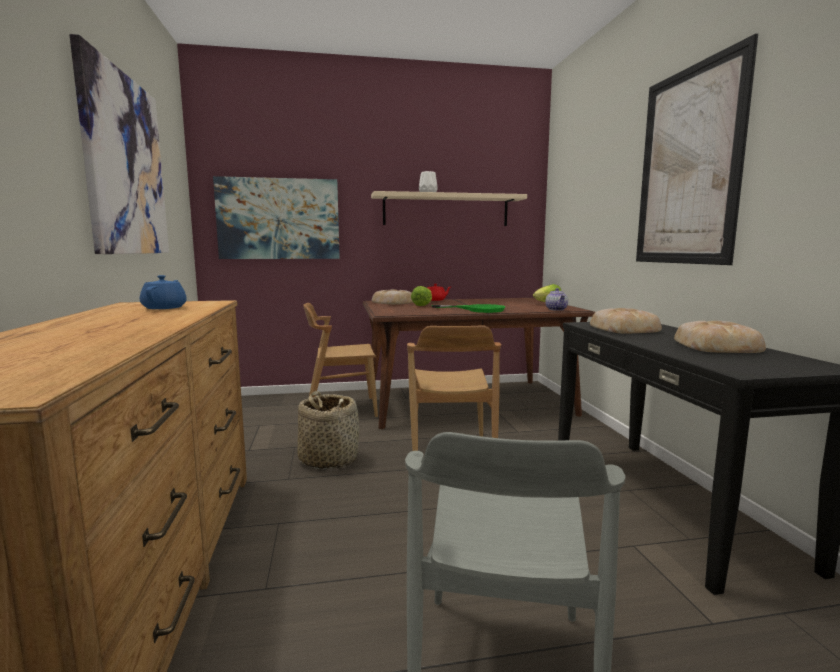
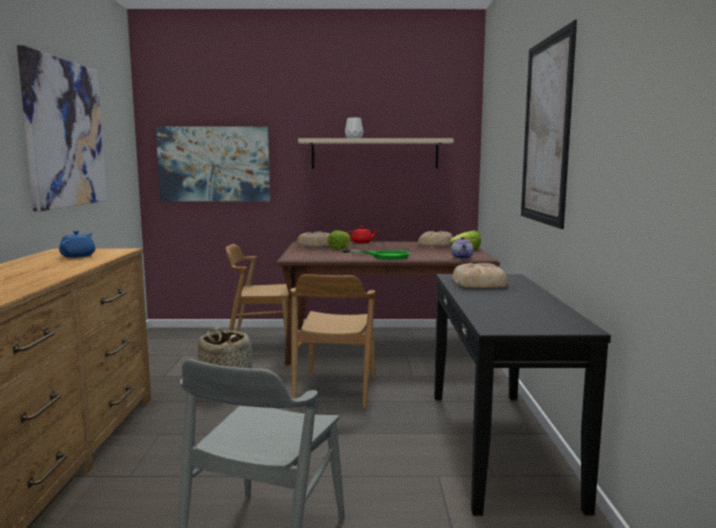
camera: 10 degrees right, 0 degrees up
(717, 346) = (527, 304): bread -> bread (436, 243)

